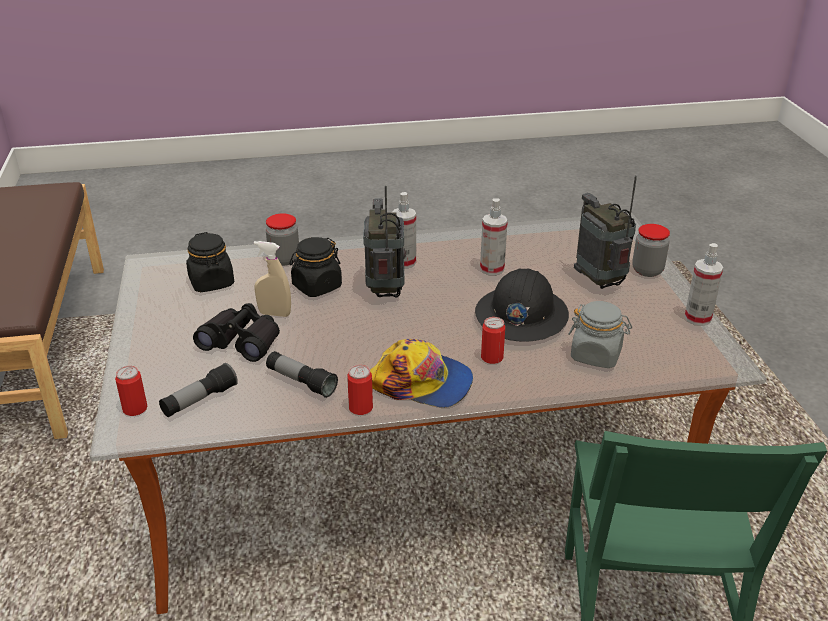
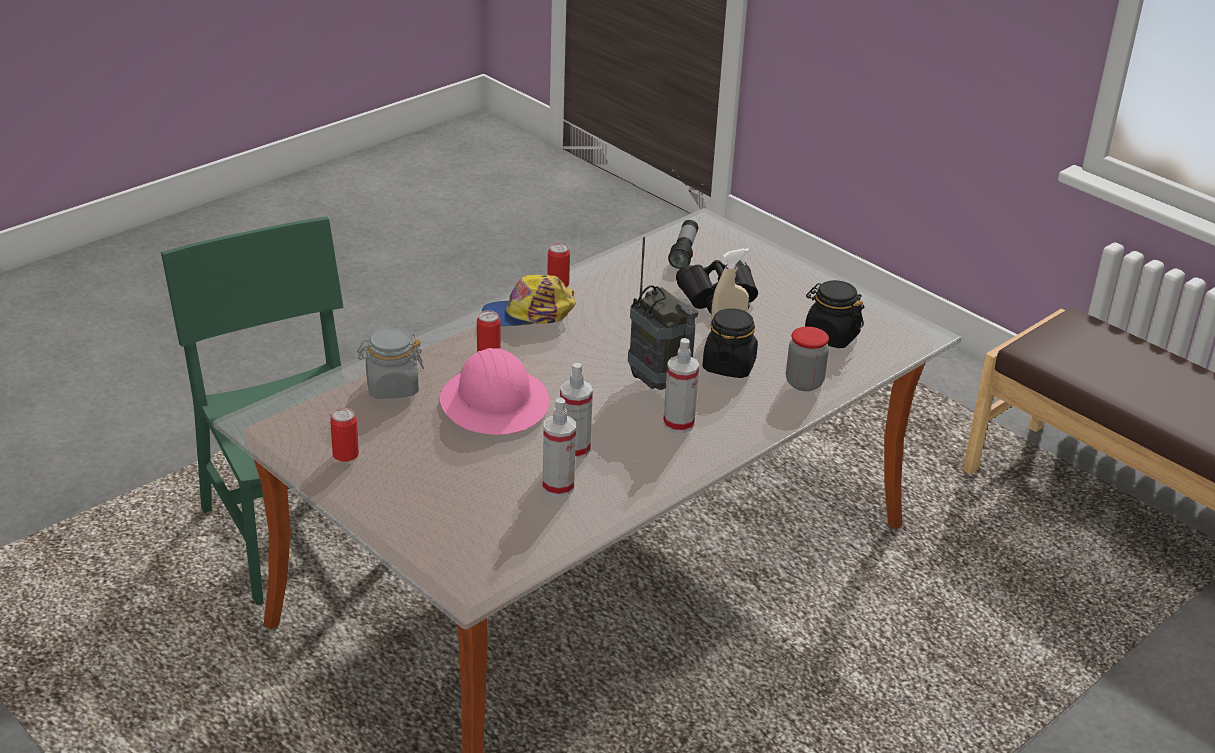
camera: 145 degrees right, 0 degrees up
(135, 409) = (720, 234): can -> can (345, 454)
(301, 382) = (627, 286): flashlight -> none
(521, 316) = (495, 403): black hard hat -> pink hard hat
(600, 281) = (438, 475): radio -> none
(647, 270) = (389, 513): jar -> none
(698, 318) = (303, 464): spray bottle -> spray bottle (558, 486)

